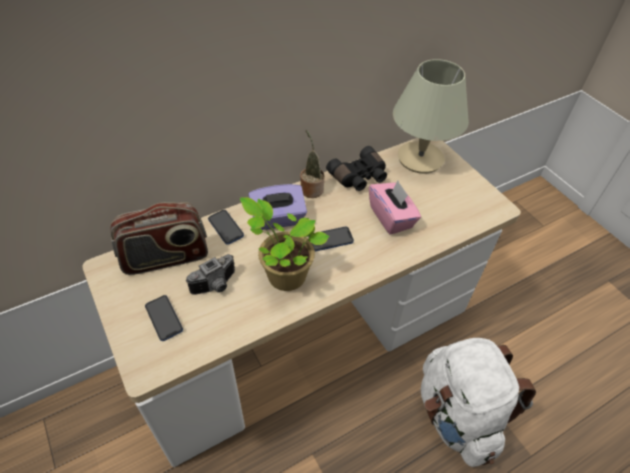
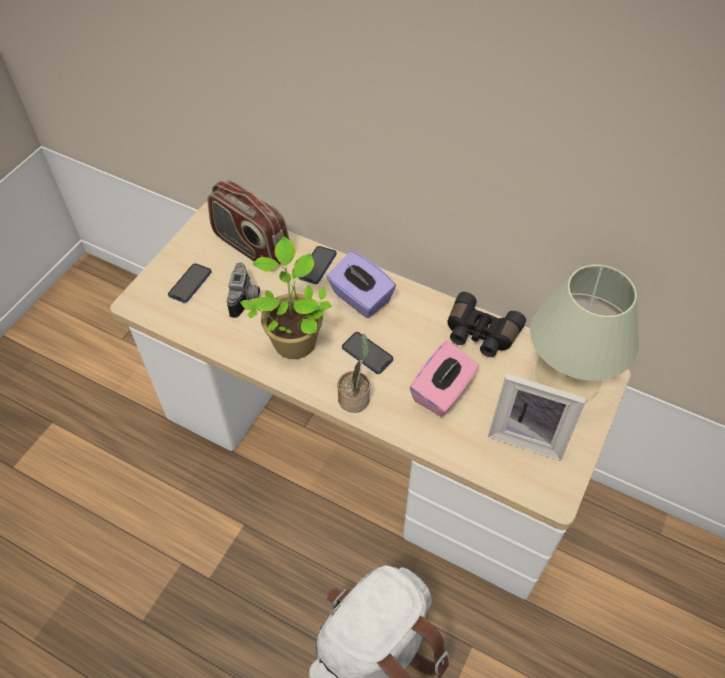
camera: 60 degrees right, 5 degrees up
(216, 286) = (246, 298): camera -> camera turned 105 degrees counterclockwise
(311, 189) = (424, 302): potted plant -> potted plant (355, 397)
(450, 196) = (527, 435): none -> picture frame

